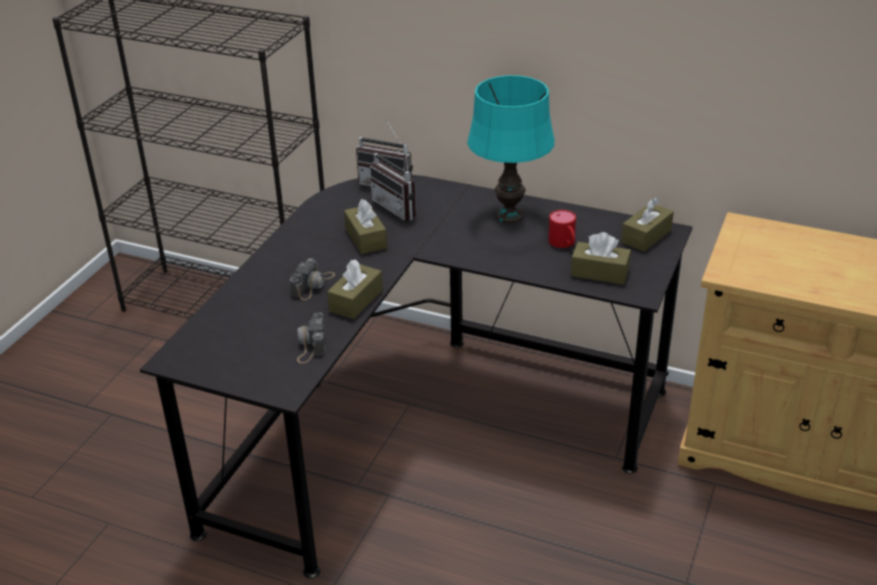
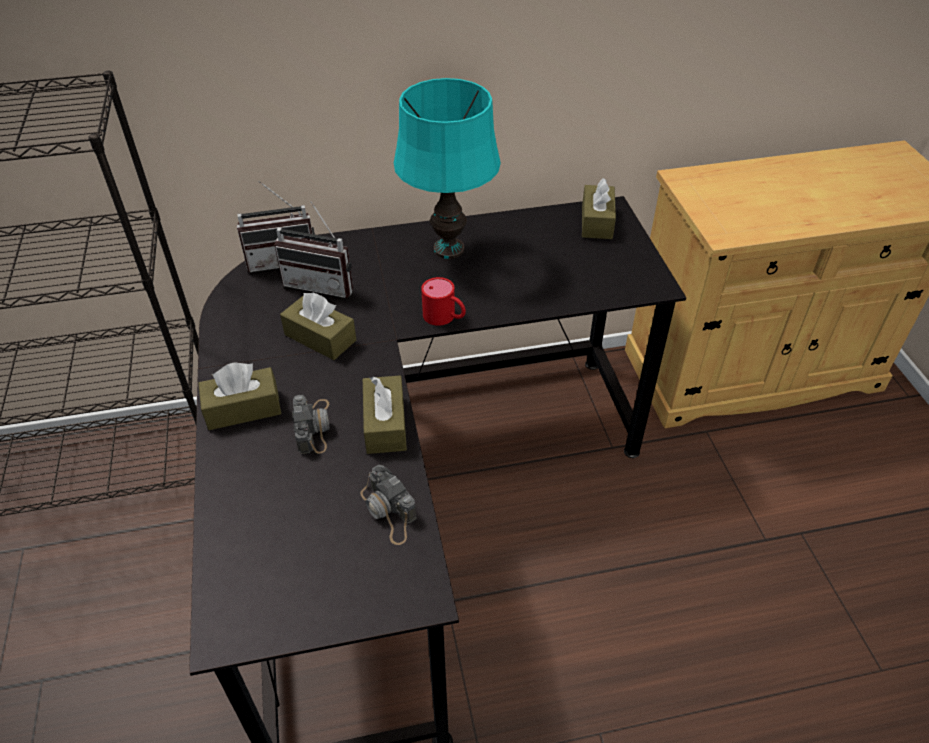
camera: 35 degrees left, 10 degrees up
(564, 243) = (532, 259): red mug -> red mug (445, 317)
(599, 272) = (597, 278): brown tissue box -> brown tissue box (243, 409)

